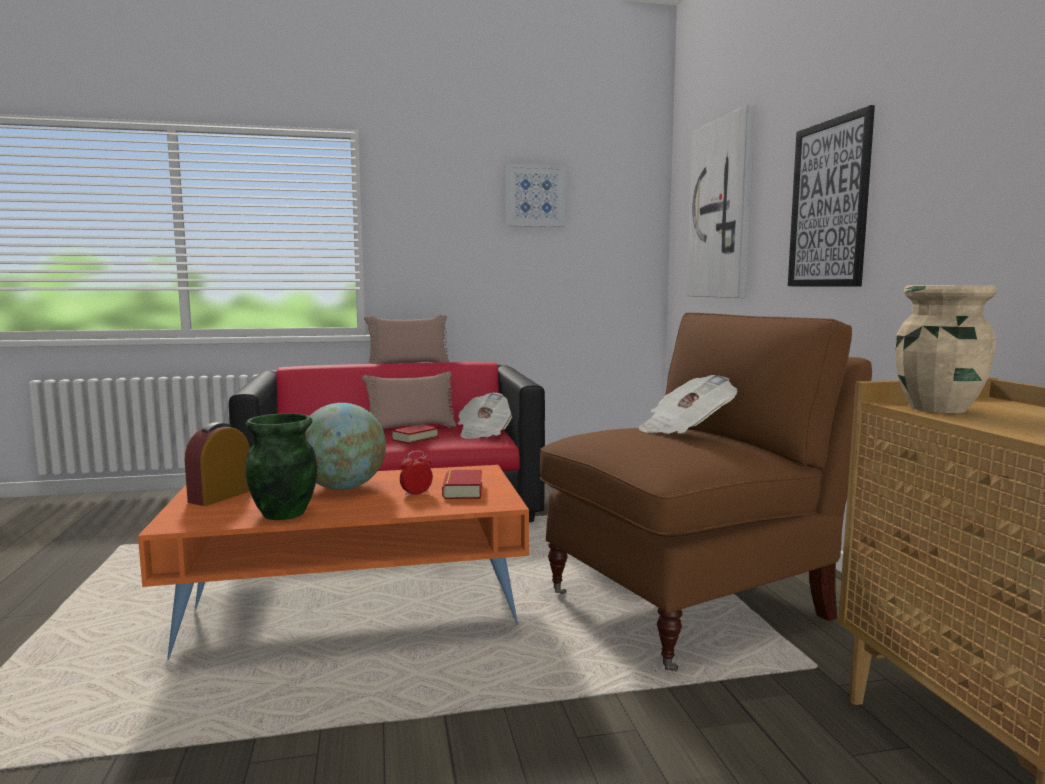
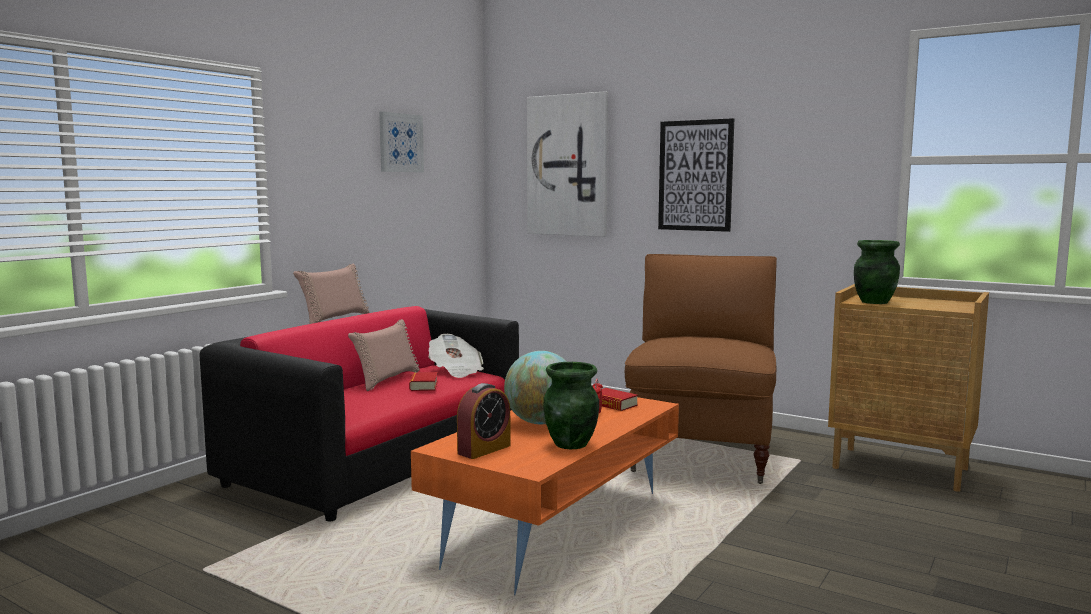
camera: 45 degrees left, 0 degrees up
(221, 496) = (484, 449): alarm clock -> alarm clock turned 120 degrees counterclockwise
(685, 429) = (703, 335): newspaper -> none
(936, 408) = (873, 302): beige vase -> green vase

